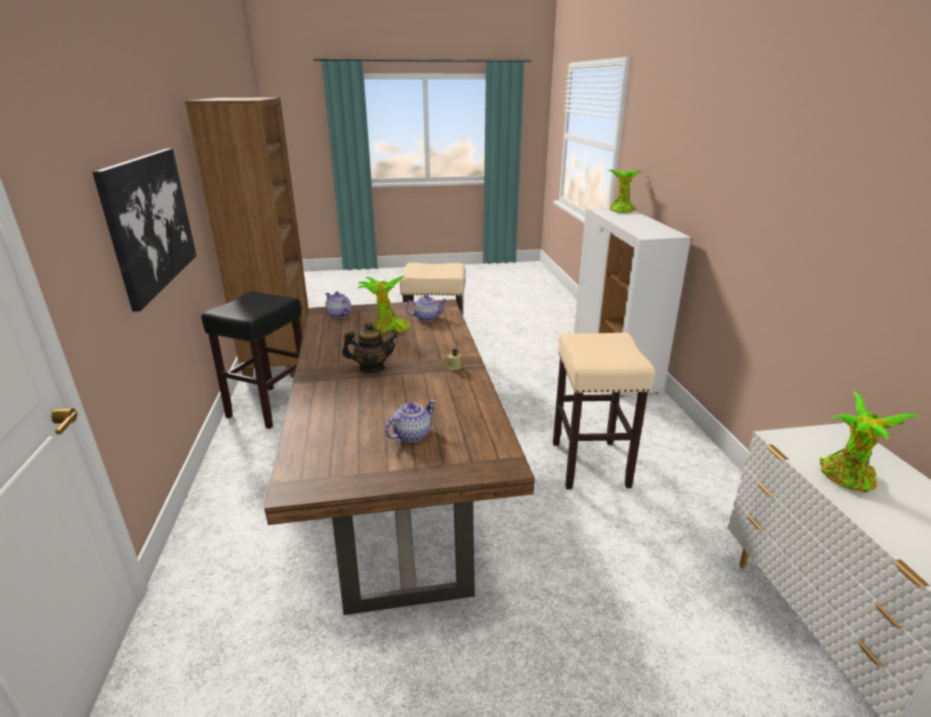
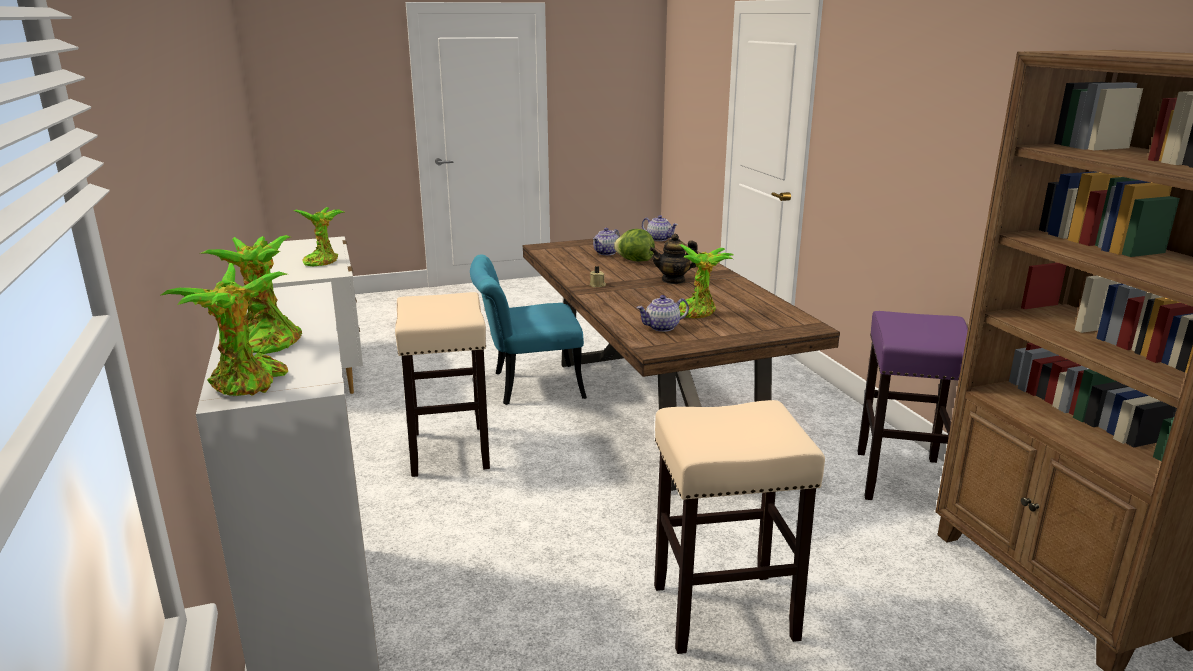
camera: 170 degrees right, 5 degrees down
(150, 222) = (930, 162): picture -> none
(270, 406) = (902, 479): black stool -> purple stool
(338, 315) = (782, 324): teapot -> teapot (659, 239)
(386, 410) = (634, 260): none -> lettuce
(523, 553) = (527, 386): none -> turquoise chair
(633, 219) = (266, 341): none -> potted plant

